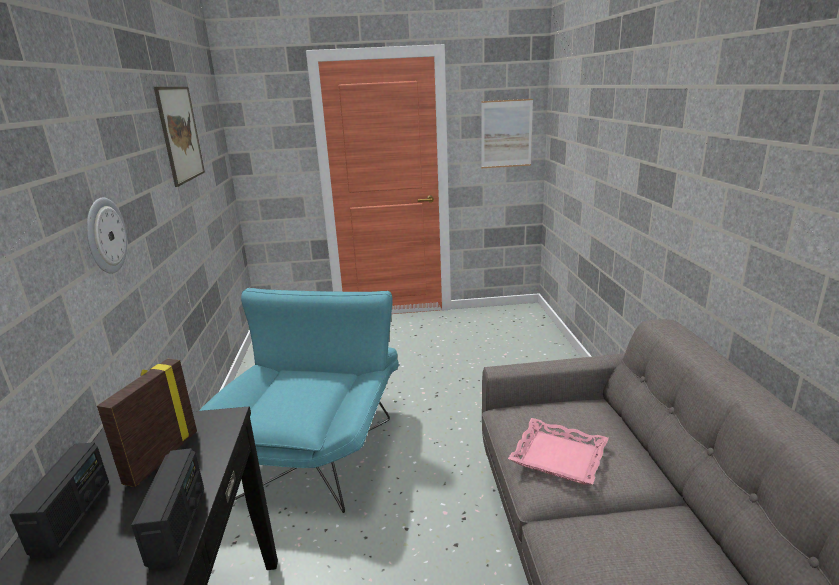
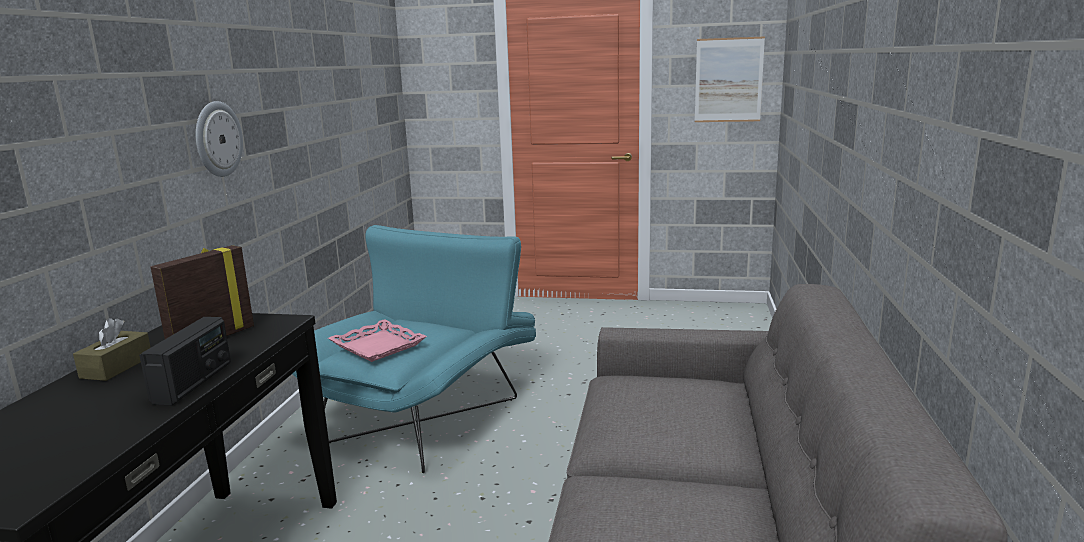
camera: 15 degrees right, 5 degrees down
(73, 517) = (116, 367): radio -> brown tissue box
(180, 134) = (333, 60): picture -> none
(558, 457) = (640, 421): pink tray -> pink tray (377, 346)

